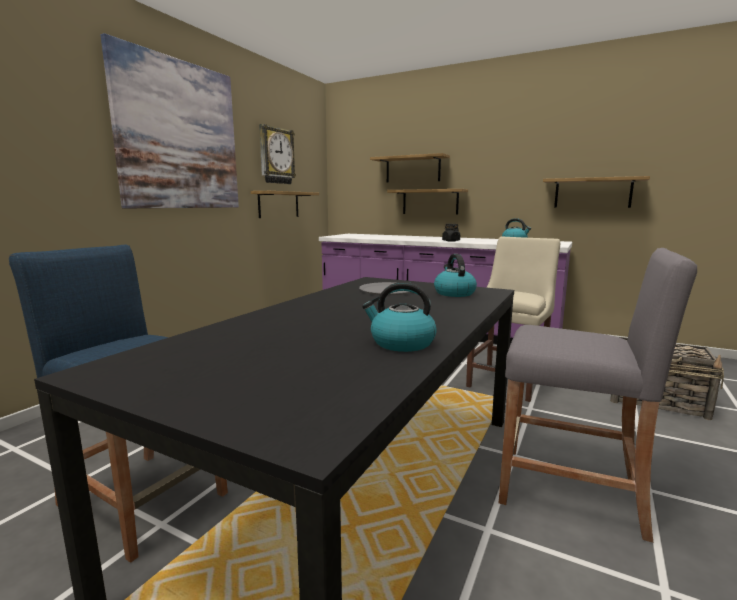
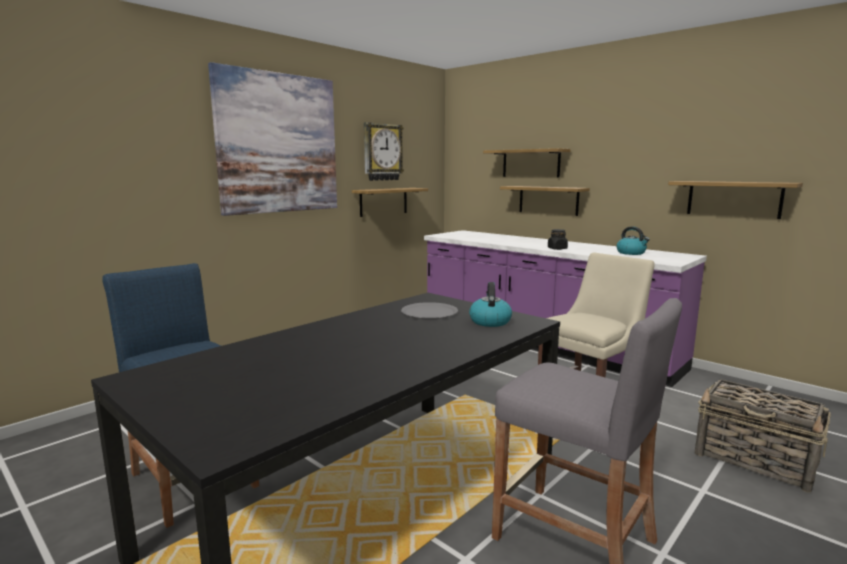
camera: 15 degrees right, 0 degrees up
(401, 343) = (371, 376): kettle -> none

